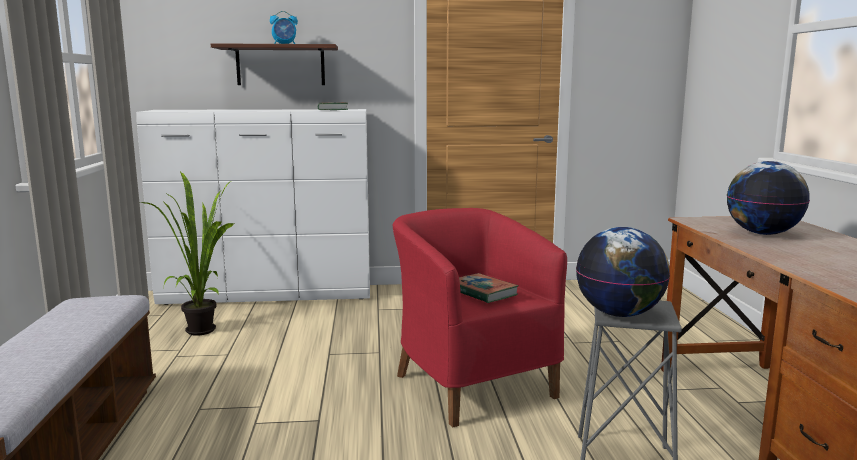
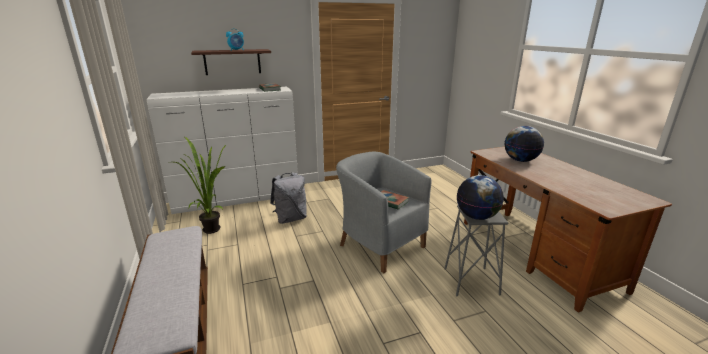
camera: 15 degrees left, 10 degrees up
(336, 329) = (290, 218): none -> grey backpack
(470, 383) = (379, 244): red armchair -> grey armchair

